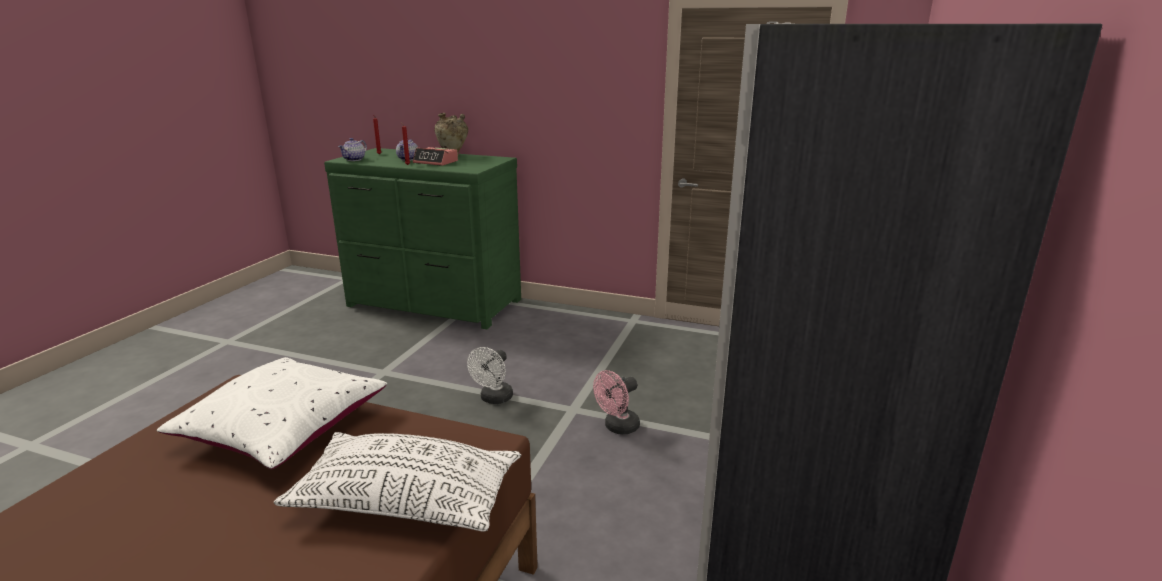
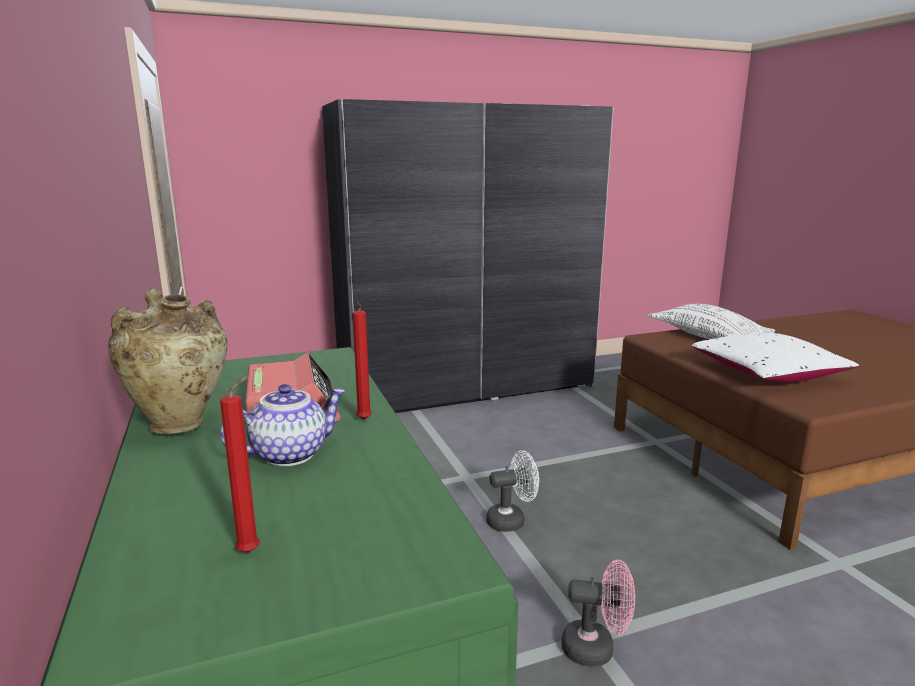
camera: 130 degrees left, 5 degrees down
(354, 159) = (404, 532): teapot -> none
(617, 427) = (463, 451): pink fan -> pink fan (596, 648)

